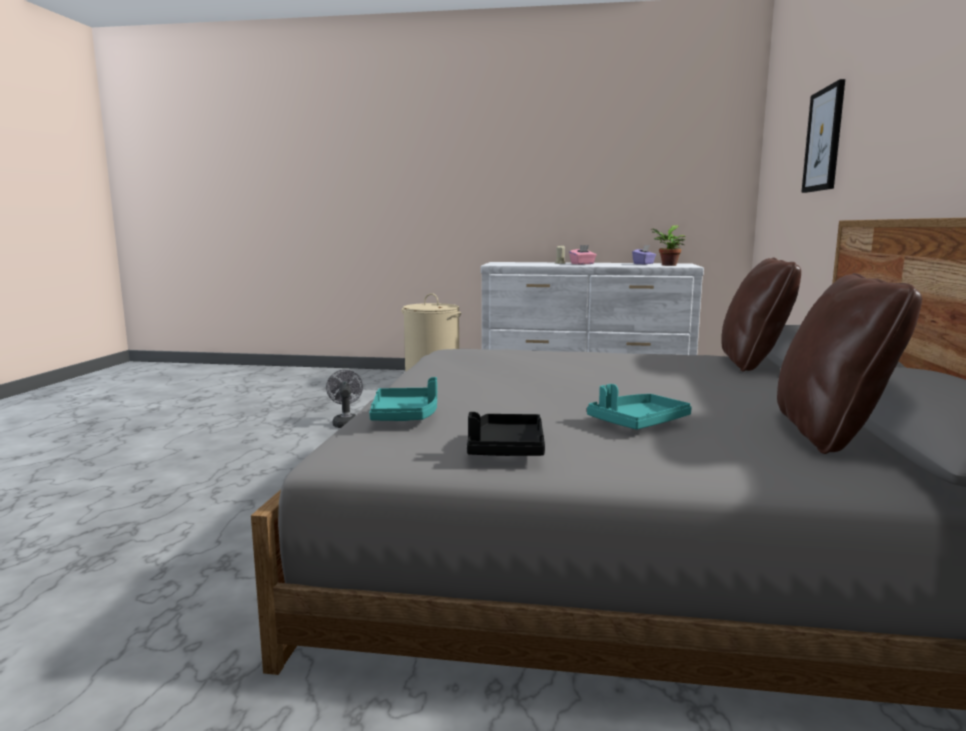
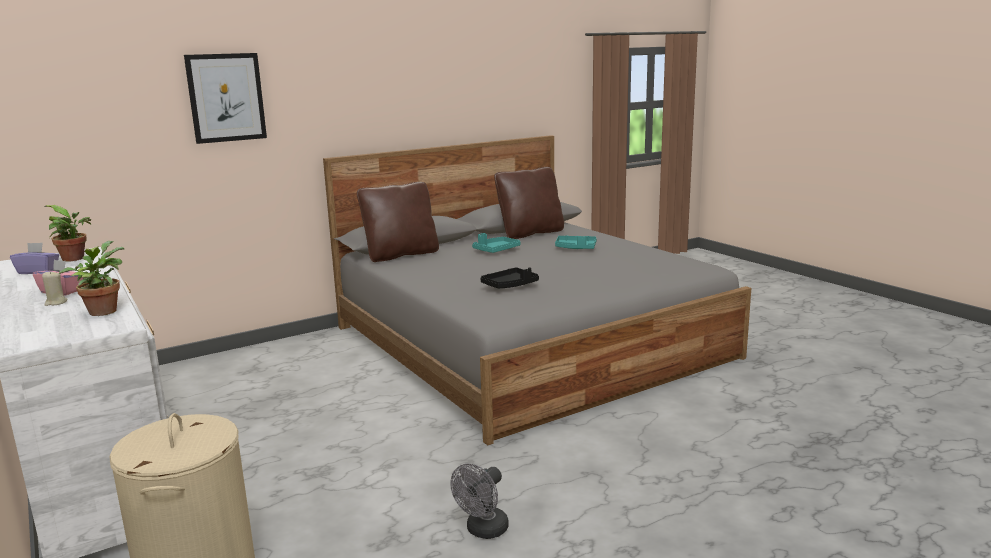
camera: 130 degrees left, 5 degrees up
(405, 416) = (658, 270): turquoise tray -> turquoise tray (496, 250)
(506, 448) = (648, 253): black tray -> black tray (510, 285)
(526, 264) = (103, 311): none -> potted plant

